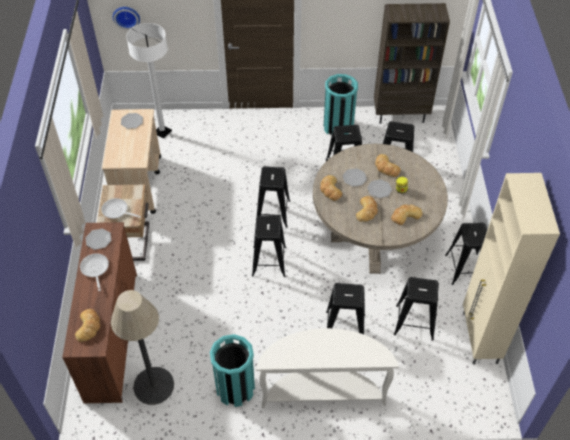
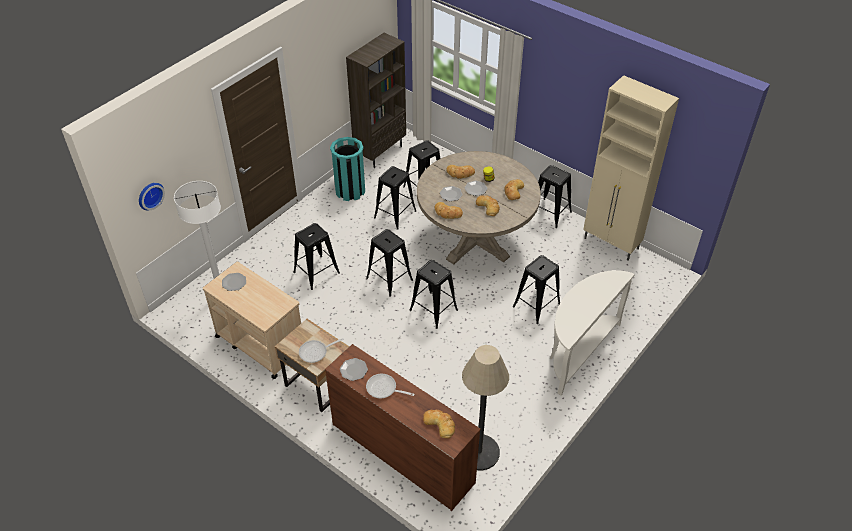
camera: 50 degrees left, 5 degrees down
(235, 388) = (529, 401): turquoise trash can -> none
(414, 322) = (568, 266): black stool -> black stool (316, 272)

